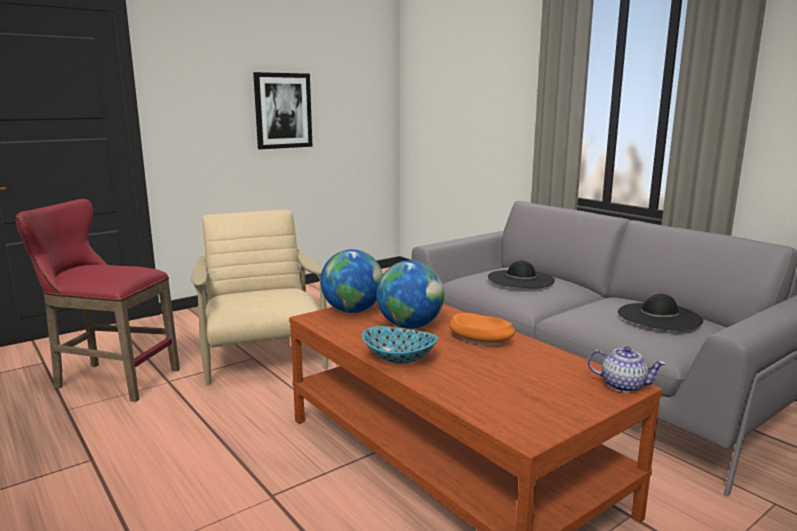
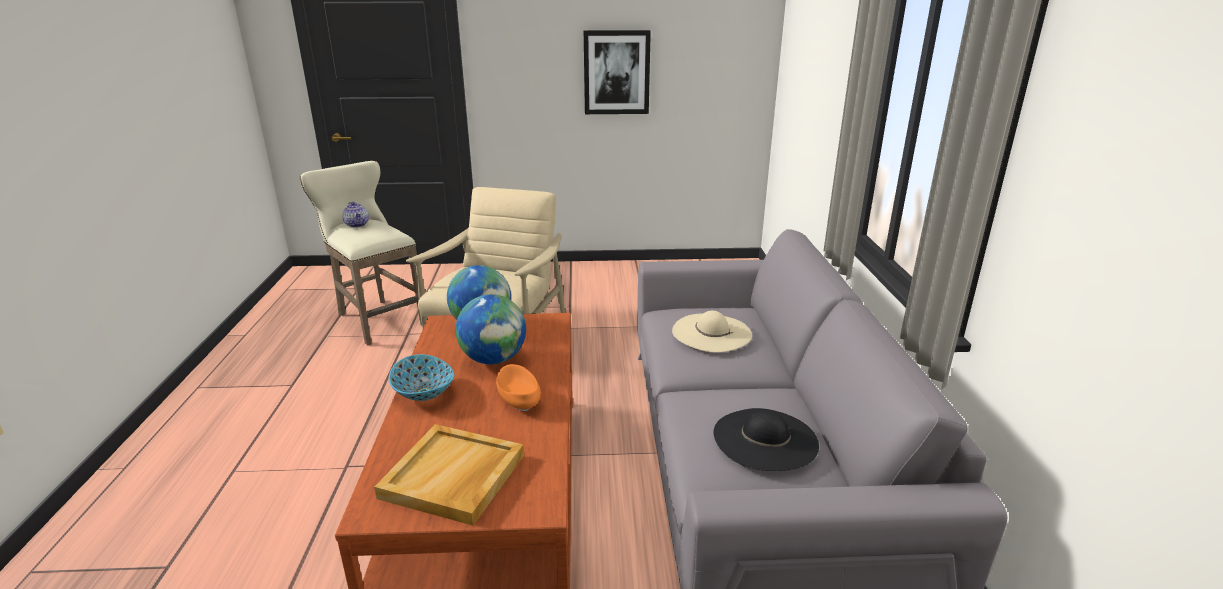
camera: 35 degrees right, 10 degrees up
(111, 379) = (377, 318): red stool -> beige stool
(520, 279) = (711, 332): black hat -> beige hat
(537, 393) = (453, 477): none -> beige tray
(623, 385) = (537, 506): teapot -> teapot (357, 225)

